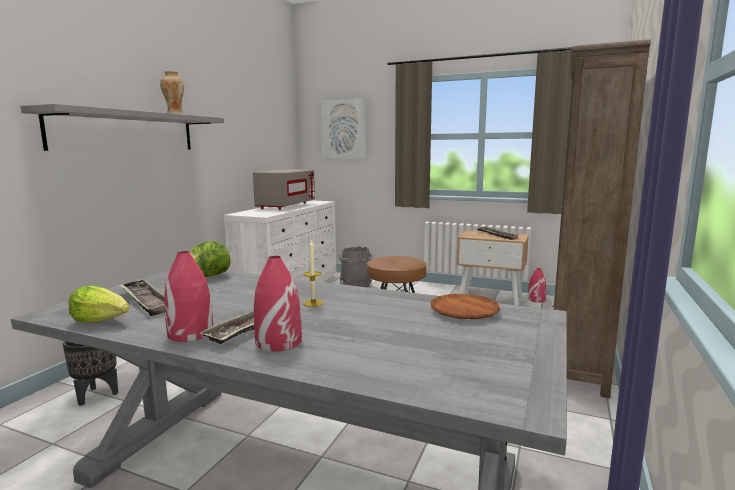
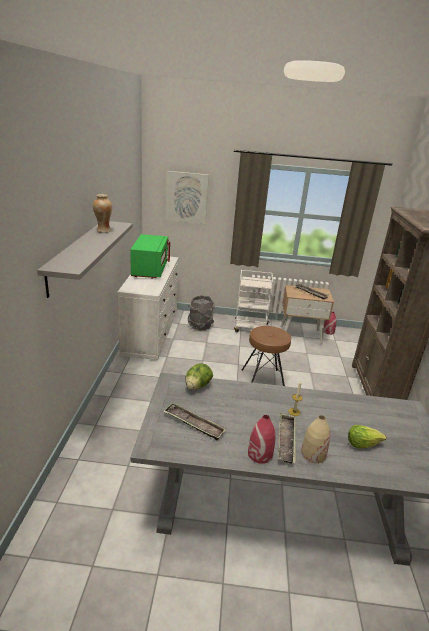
camera: 20 degrees left, 15 degrees up
(97, 395) = (102, 464): black planter -> none
(102, 320) = (193, 450): lettuce -> lettuce (362, 443)
(278, 342) = (313, 454): red vase -> beige vase
(286, 206) = (149, 270): grey microwave -> green microwave
(421, 291) = (250, 328): none -> white cart
(464, 311) = (376, 409): brown plate -> none

